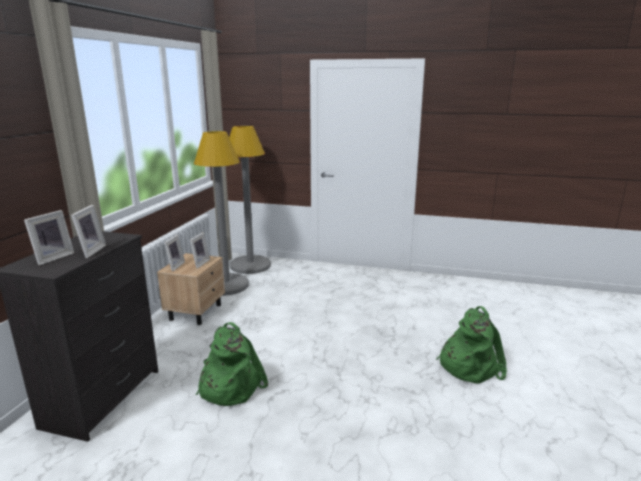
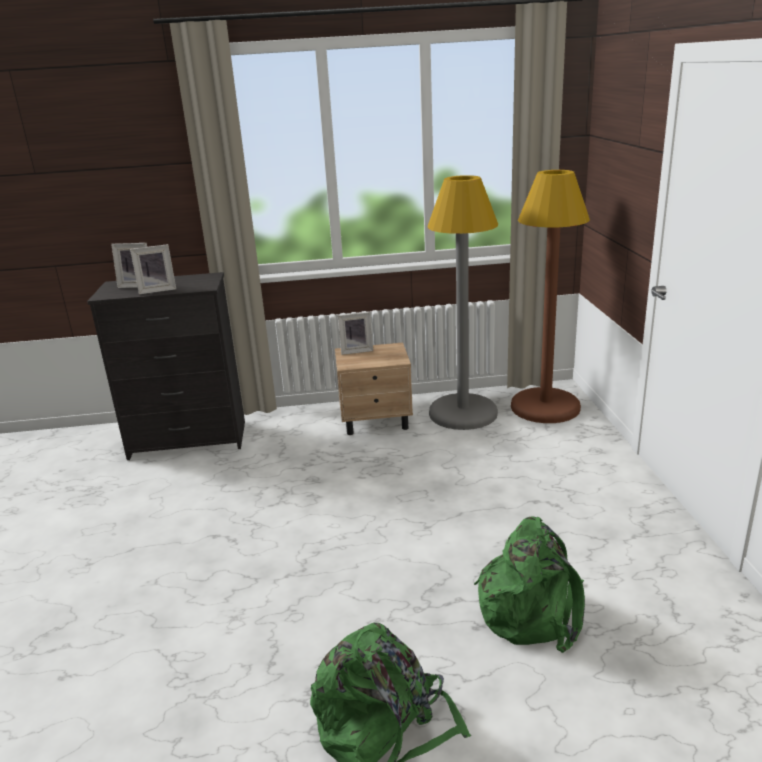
camera: 70 degrees right, 5 degrees up
(199, 263) = (376, 359): picture frame -> none
(229, 386) = (230, 499): green backpack -> green backpack (532, 610)
(250, 265) = (545, 407): grey floor lamp -> brown floor lamp

